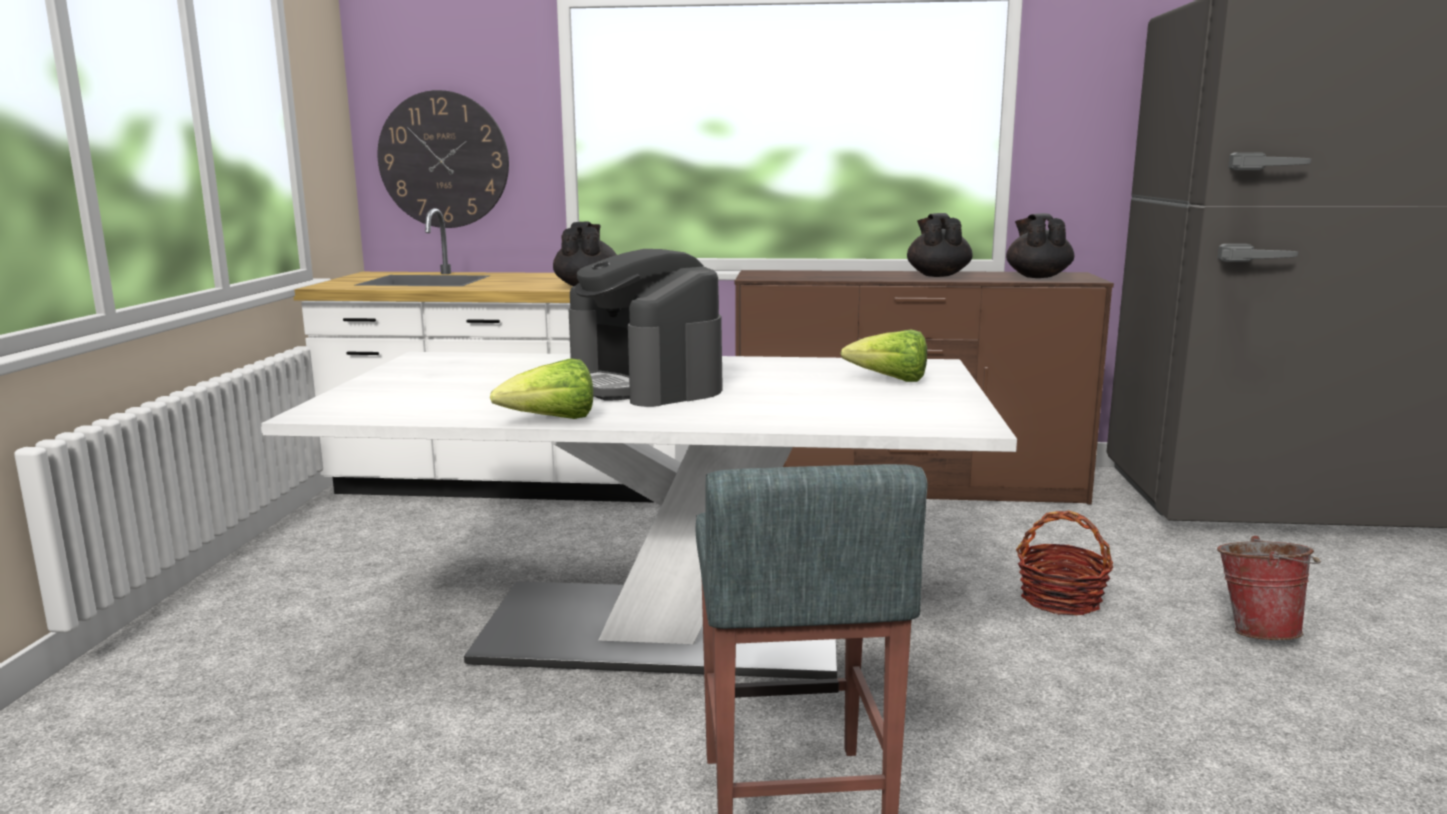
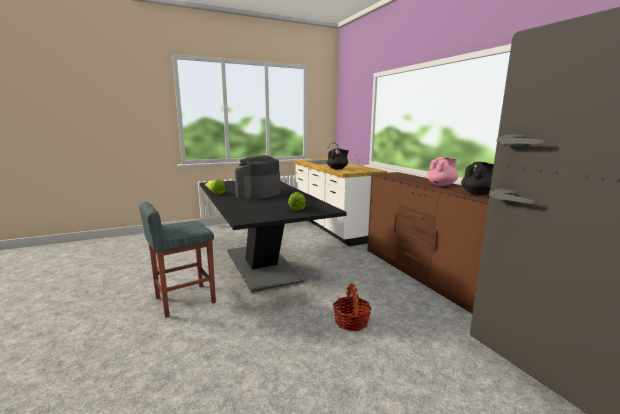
camera: 60 degrees right, 0 degrees up
(443, 160) = (349, 127): wall clock -> none
(661, 631) = (261, 265): white dining table -> black dining table
(937, 275) = (441, 185): black teapot -> pink teapot
(1257, 630) = (374, 377): bucket -> none

